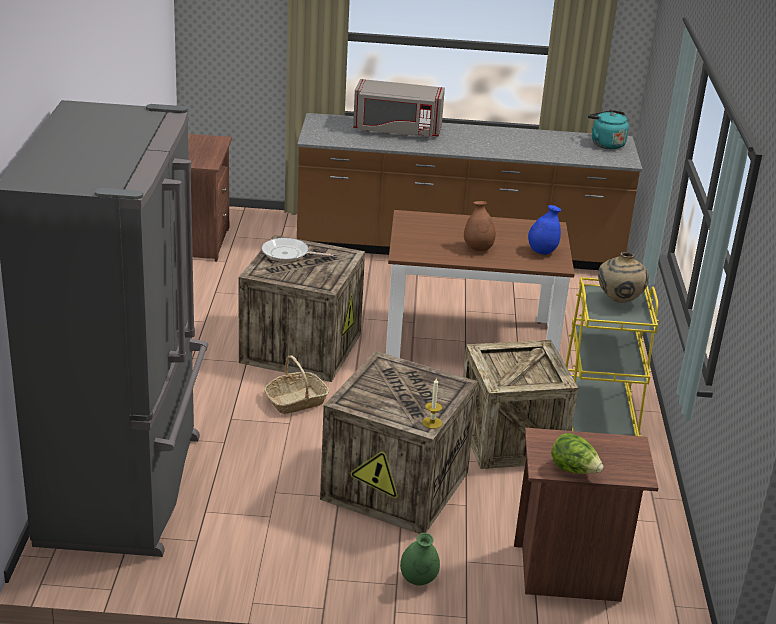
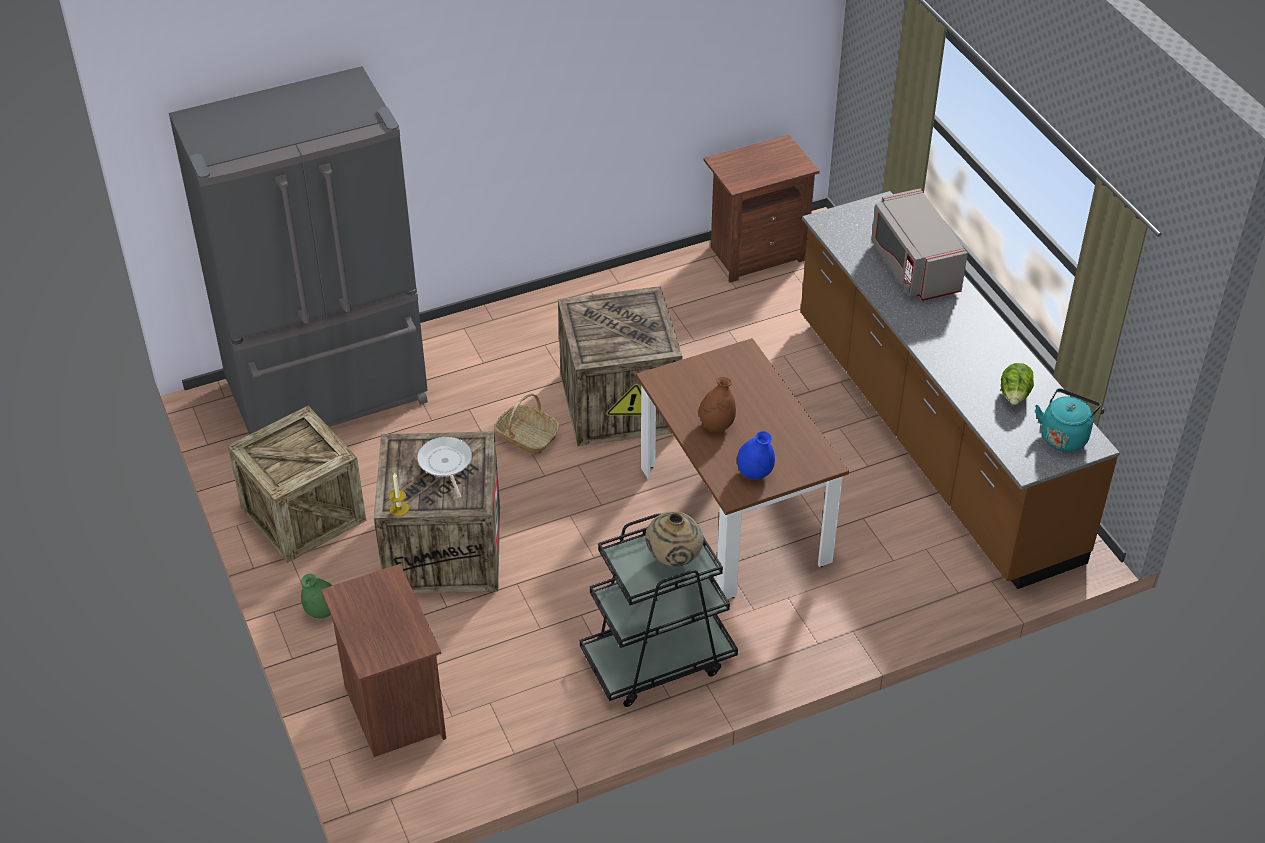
camera: 65 degrees right, 15 degrees up
(288, 254) = (628, 310): frying pan -> frying pan (445, 464)
(511, 439) = (576, 604): crate -> crate (303, 514)
(574, 470) = (350, 615): lettuce -> lettuce (1014, 396)
(597, 422) = (657, 660): yellow cart -> black cart

